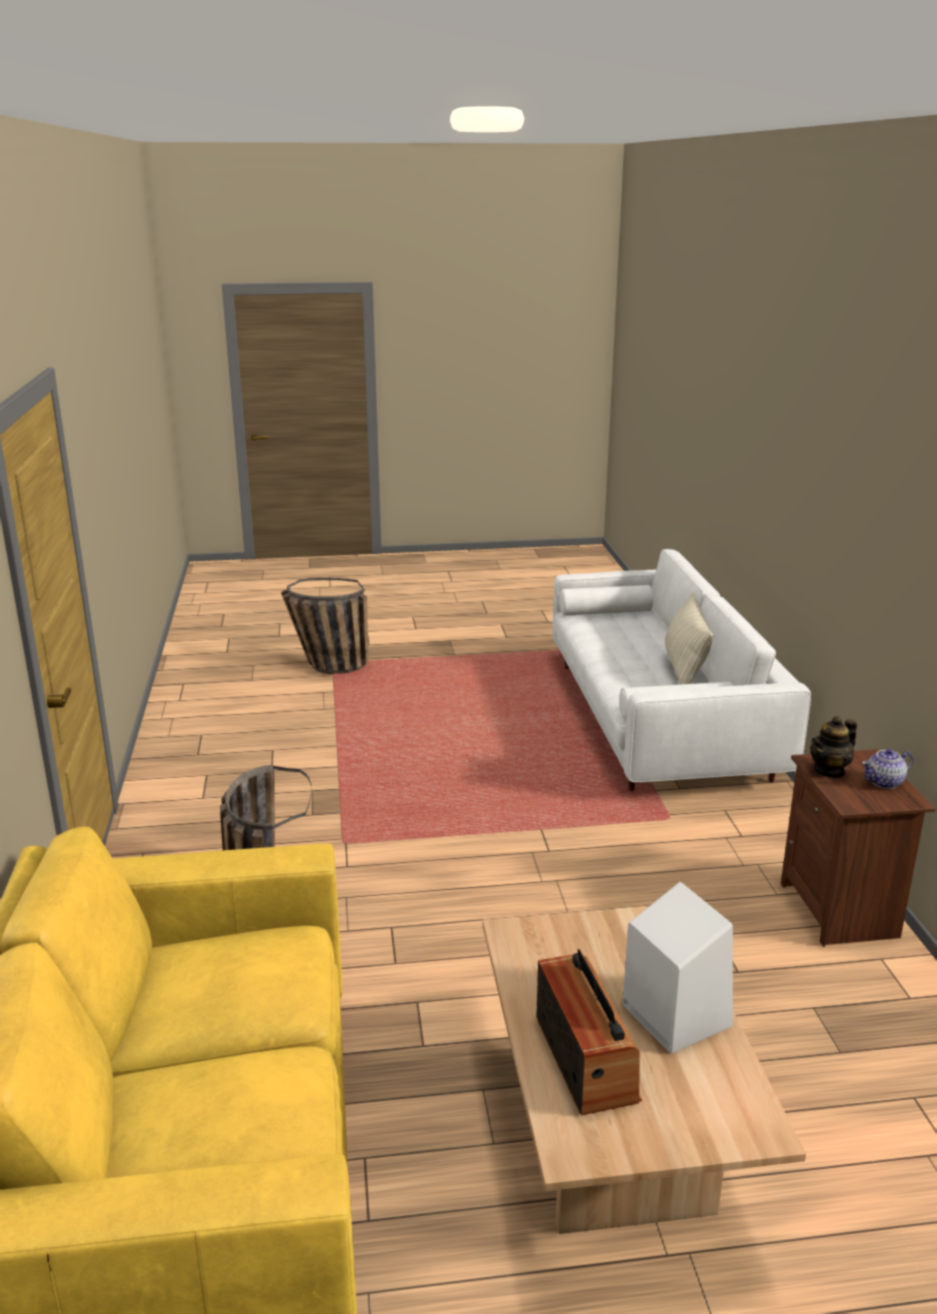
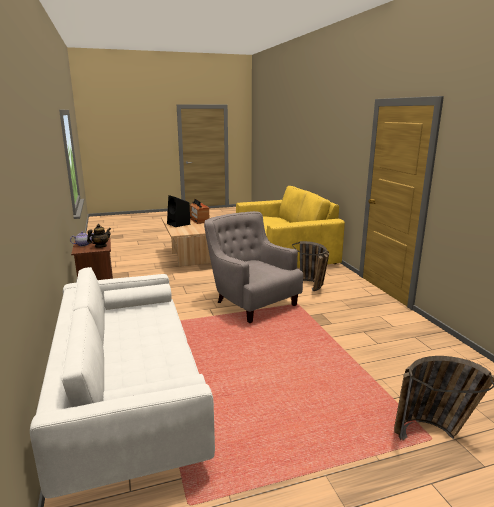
camera: 170 degrees right, 5 degrees down
(447, 861) = (251, 302): none -> grey armchair
(674, 1014) = (179, 224): white speaker -> black speaker
(685, 668) = (113, 338): beige pillow -> none

